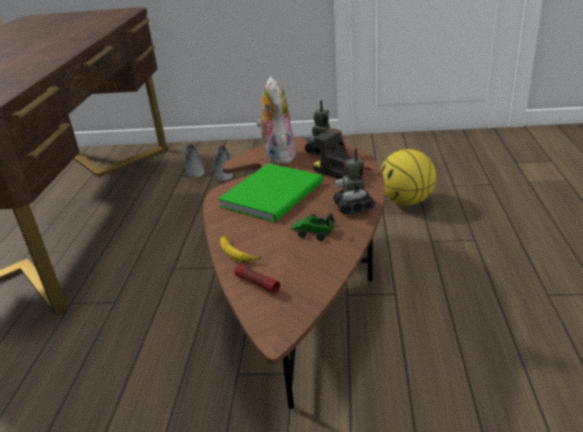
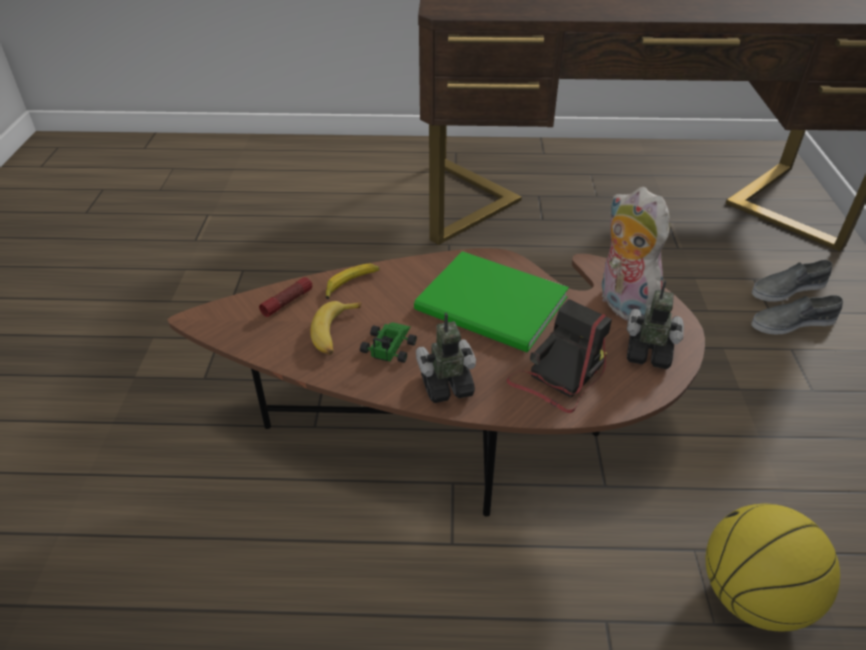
camera: 85 degrees right, 10 degrees up
(277, 155) = (621, 304): plush toy -> plush toy turned 105 degrees counterclockwise
(300, 254) = (335, 333): none -> banana

